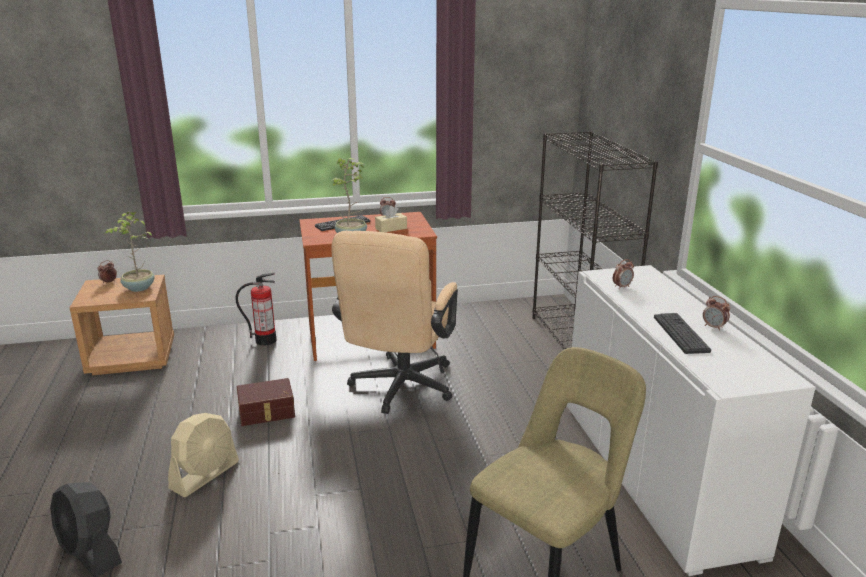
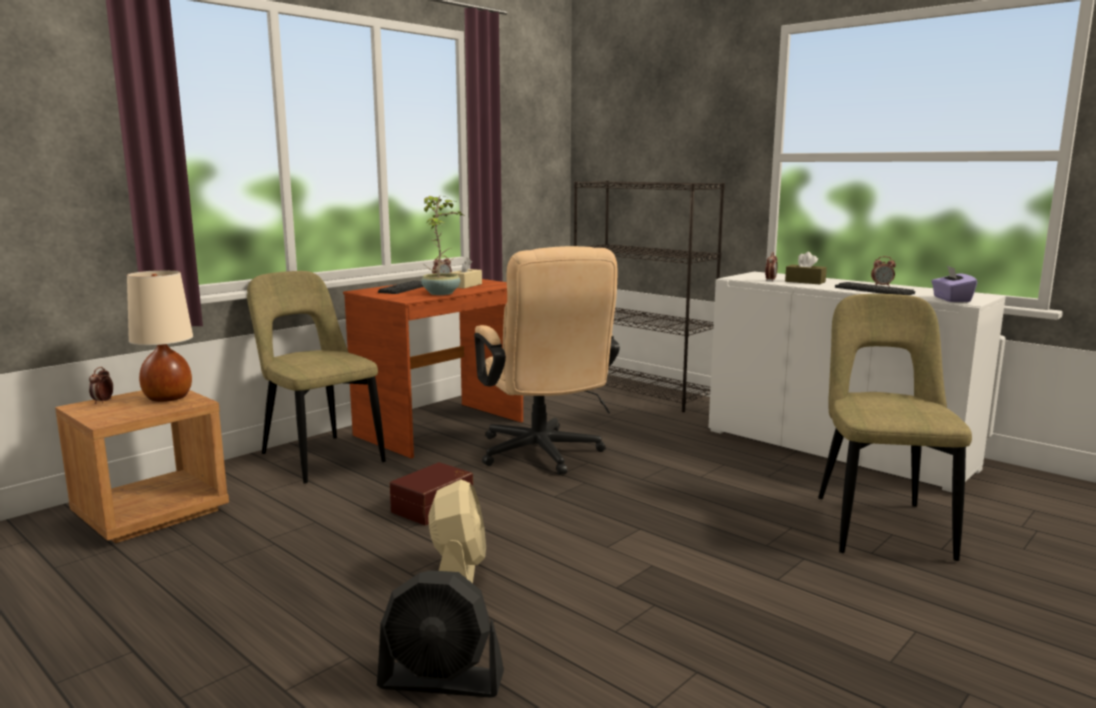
camera: 35 degrees left, 10 degrees down
(138, 288) = (167, 398): potted plant -> beige table lamp
(265, 340) = (319, 457): fire extinguisher -> beige chair
(650, 298) = (805, 282): none -> brown tissue box
(721, 375) = (951, 299): none -> purple tissue box

